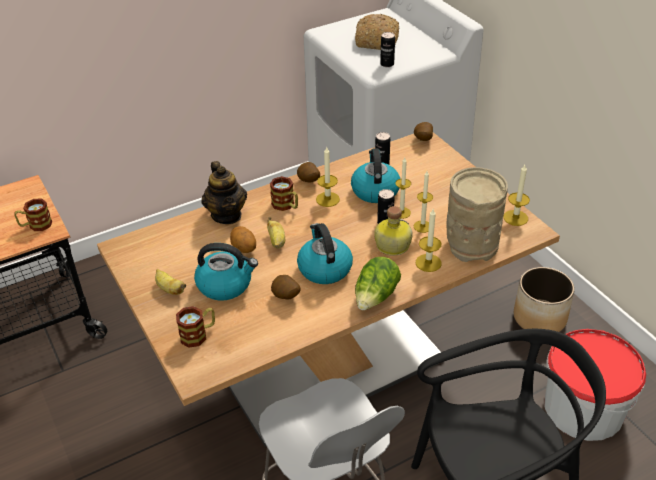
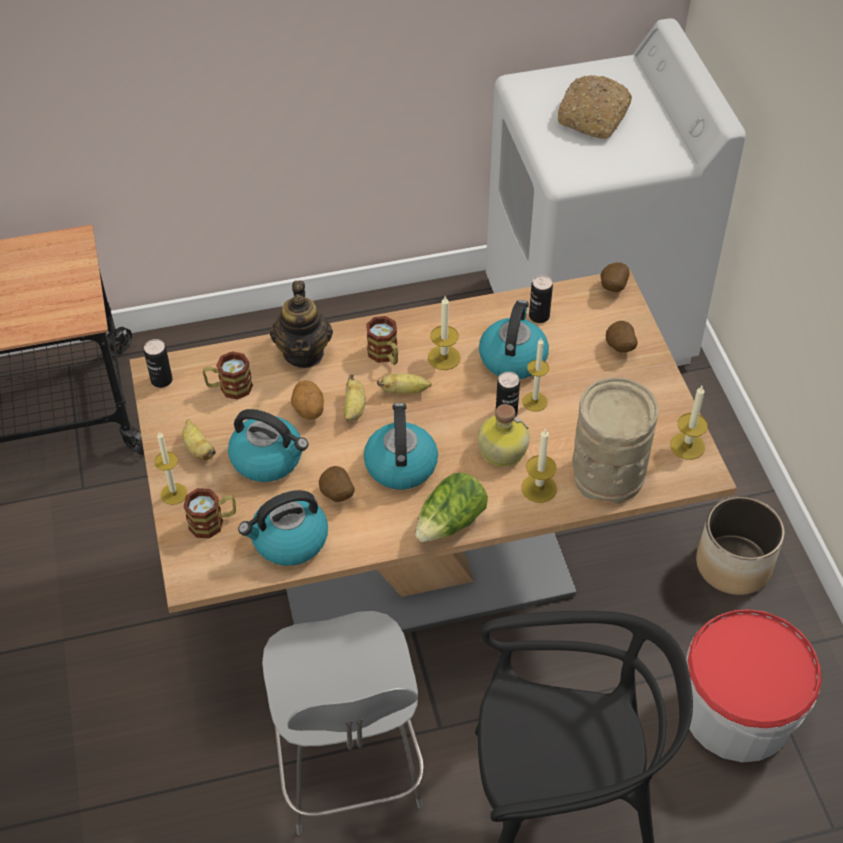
camera: 15 degrees right, 10 degrees up
(35, 225) = (69, 305): mug -> mug (229, 388)
(261, 334) = (289, 540): none -> kettle
(308, 182) = (428, 323): potato -> potato (619, 348)
(308, 224) = (404, 391): none -> banana
(387, 64) = (590, 163): can -> can (161, 380)
(422, 226) = (554, 430): candle -> candle (173, 493)

